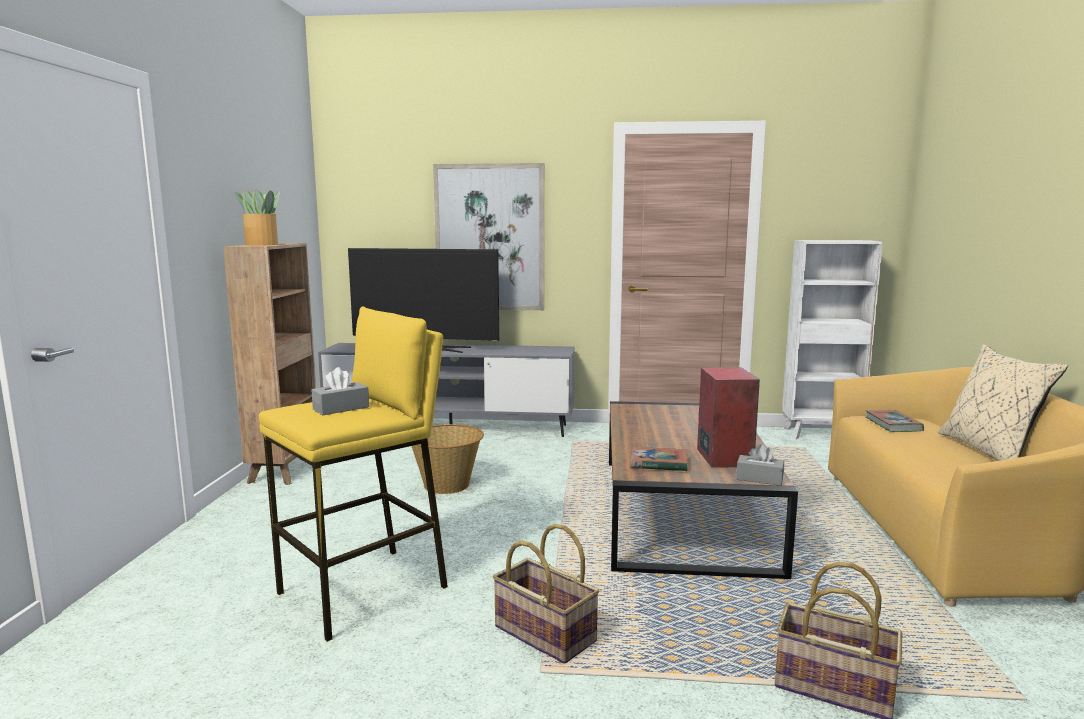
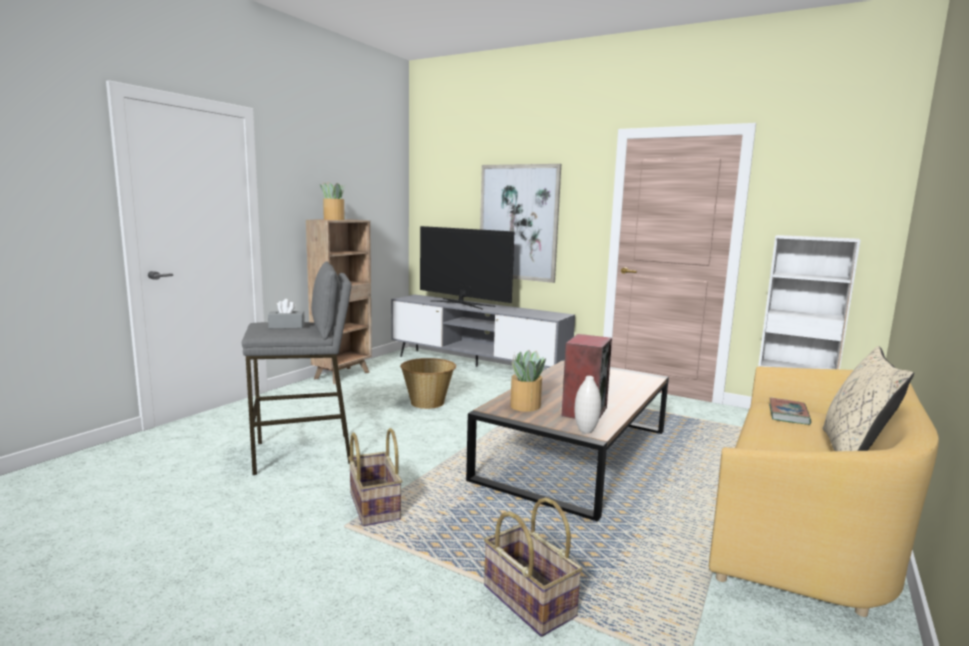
camera: 25 degrees right, 0 degrees up
(364, 591) = (304, 453): yellow stool -> grey stool
(658, 463) = (524, 406): book -> potted plant
(759, 478) = (586, 431): grey tissue box -> white vase

